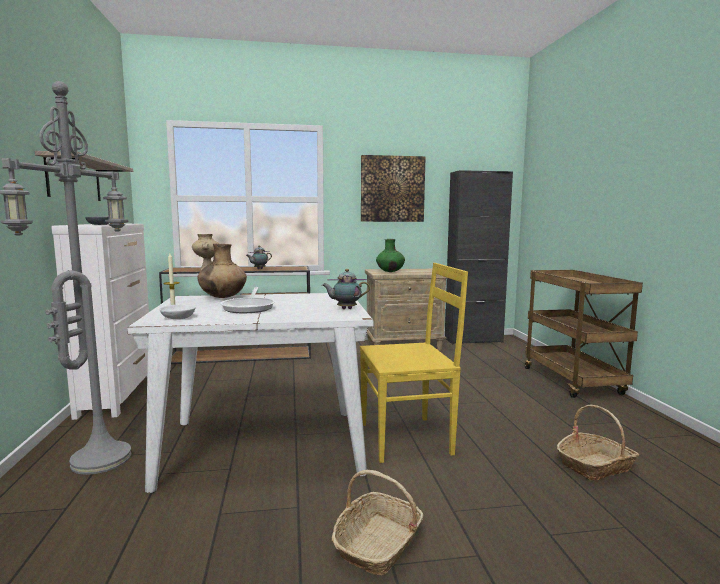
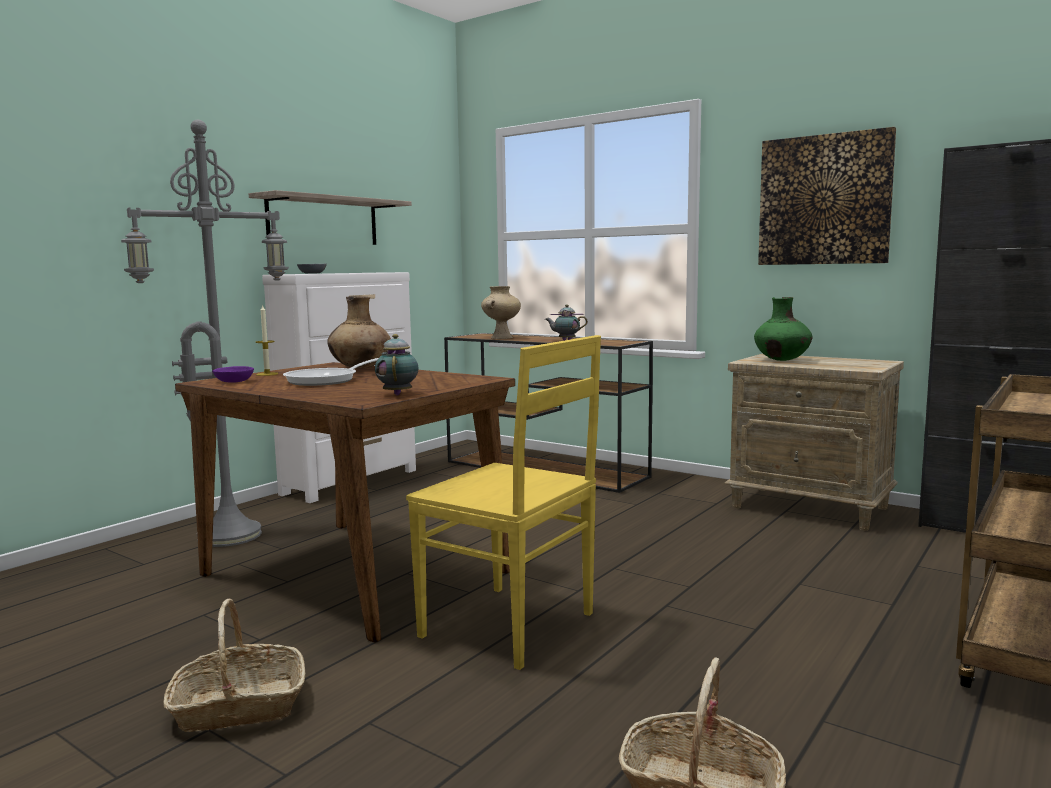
camera: 45 degrees right, 0 degrees up
(177, 318) = (232, 381): white bowl -> purple bowl
(265, 446) = (356, 573): white dining table -> brown dining table
(345, 309) = (398, 394): teapot -> teapot turned 45 degrees clockwise

